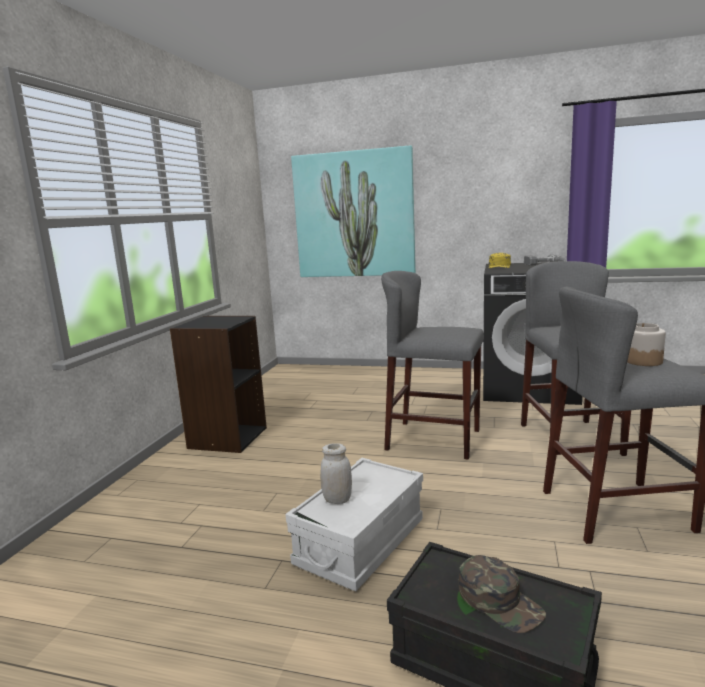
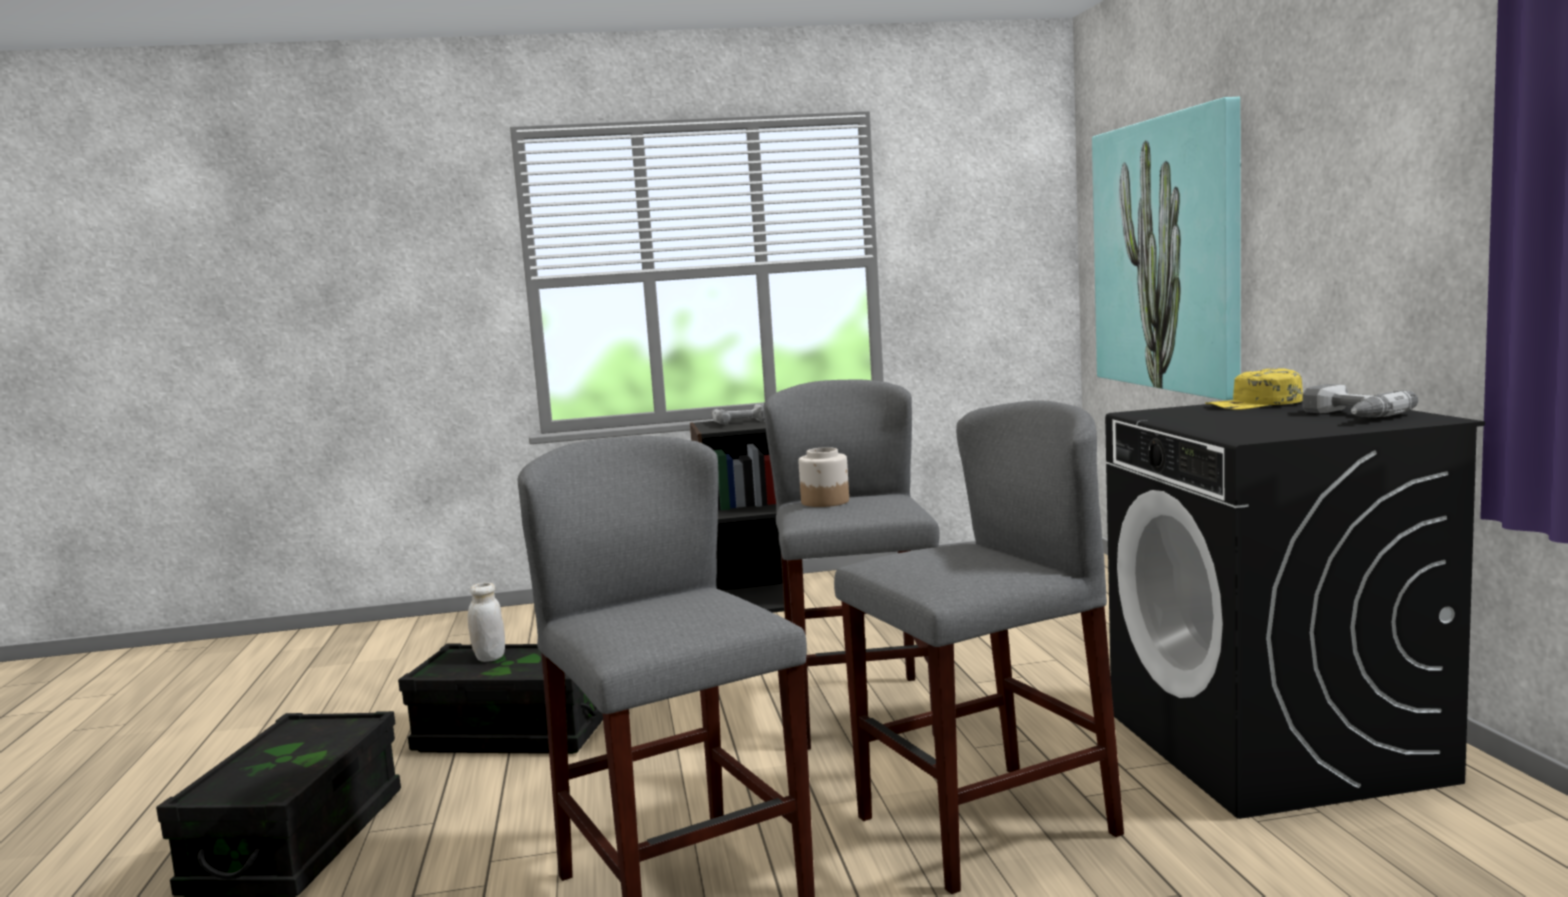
camera: 65 degrees right, 5 degrees down
(204, 321) = (740, 421): none -> power drill
(360, 543) = (514, 733): white storage box -> black storage box
(500, 601) = (281, 762): green cap -> none
(643, 361) = (695, 611): jar -> jar (825, 502)

